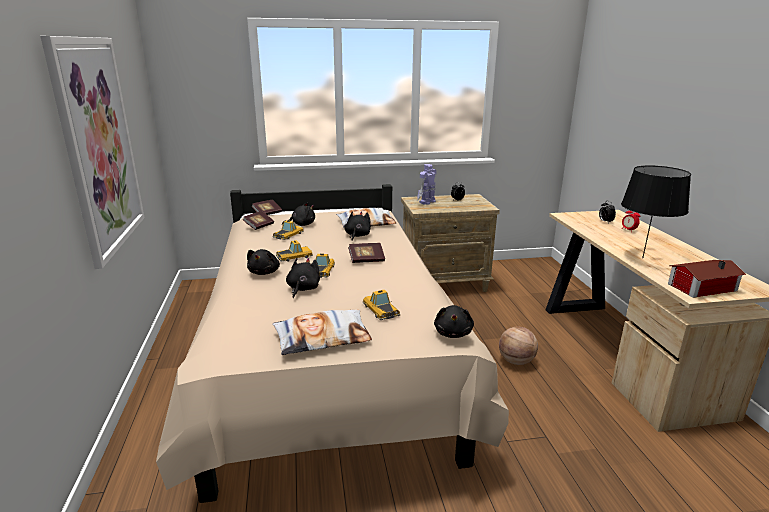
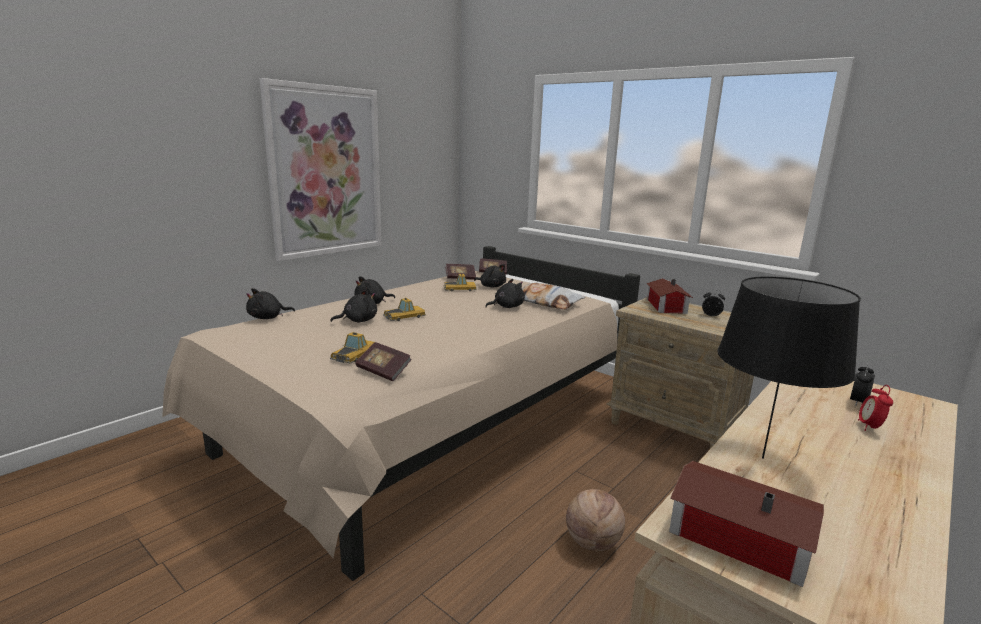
camera: 50 degrees right, 5 degrees down
(295, 256) = (418, 302): toy car -> none
(322, 338) = (275, 350): pillow -> none
(366, 260) = (456, 323): book -> book (383, 371)
(427, 202) = (665, 306): toy robot -> toy house
(453, 333) = (346, 396): black plush toy -> black plush toy (267, 318)

